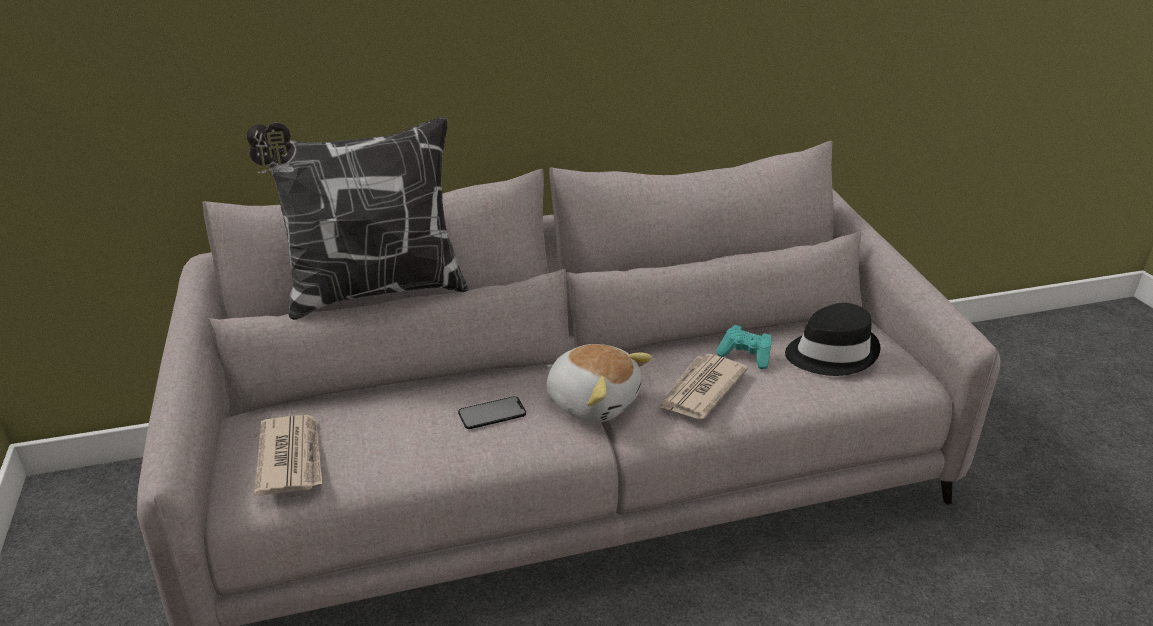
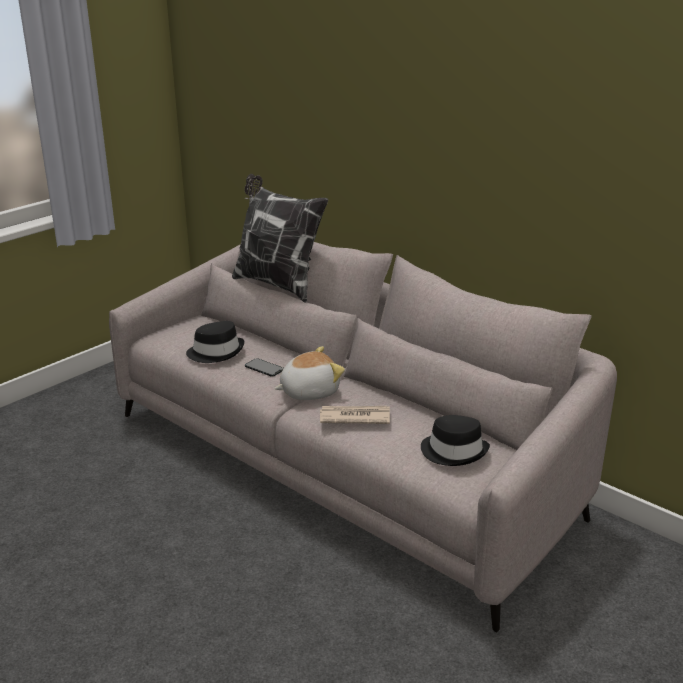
camera: 60 degrees right, 5 degrees down
(291, 457) = (183, 337): newspaper -> none
(389, 440) = (216, 352): none -> black hat
(593, 401) = (309, 391): plush toy -> plush toy turned 120 degrees counterclockwise
(745, 356) = (411, 423): turquoise game controller -> none

